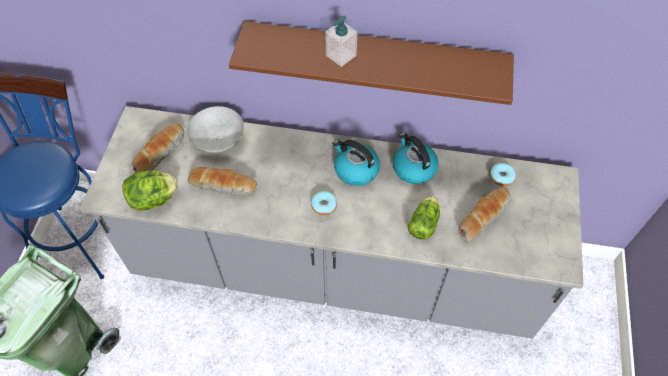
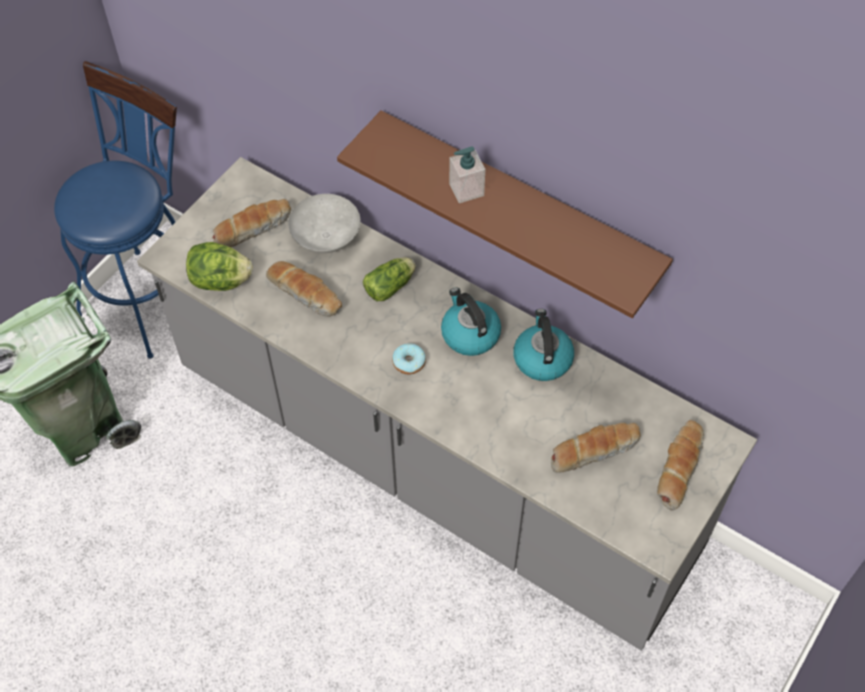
camera: 25 degrees right, 0 degrees up
(424, 222) = (518, 429): lettuce -> lettuce (391, 285)
(501, 177) = (647, 412): donut -> none
(542, 206) = (678, 468): none -> bread

